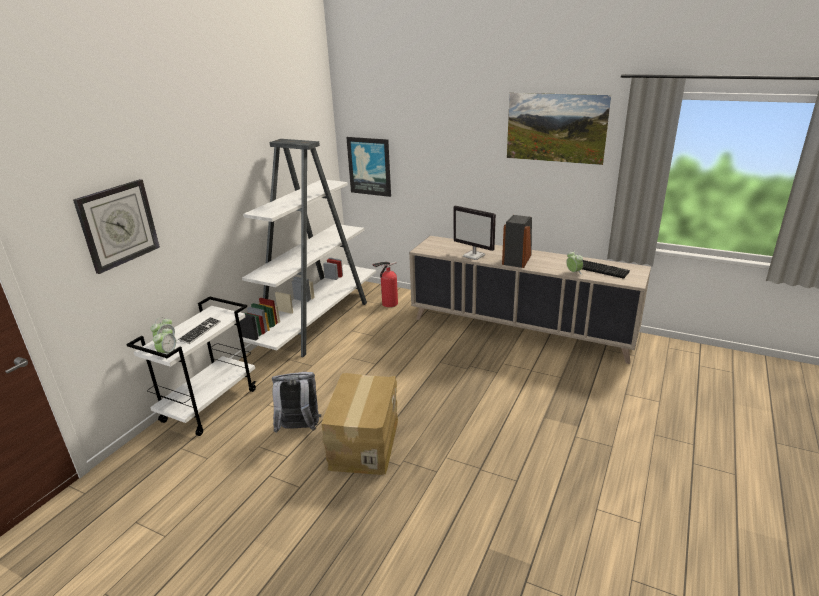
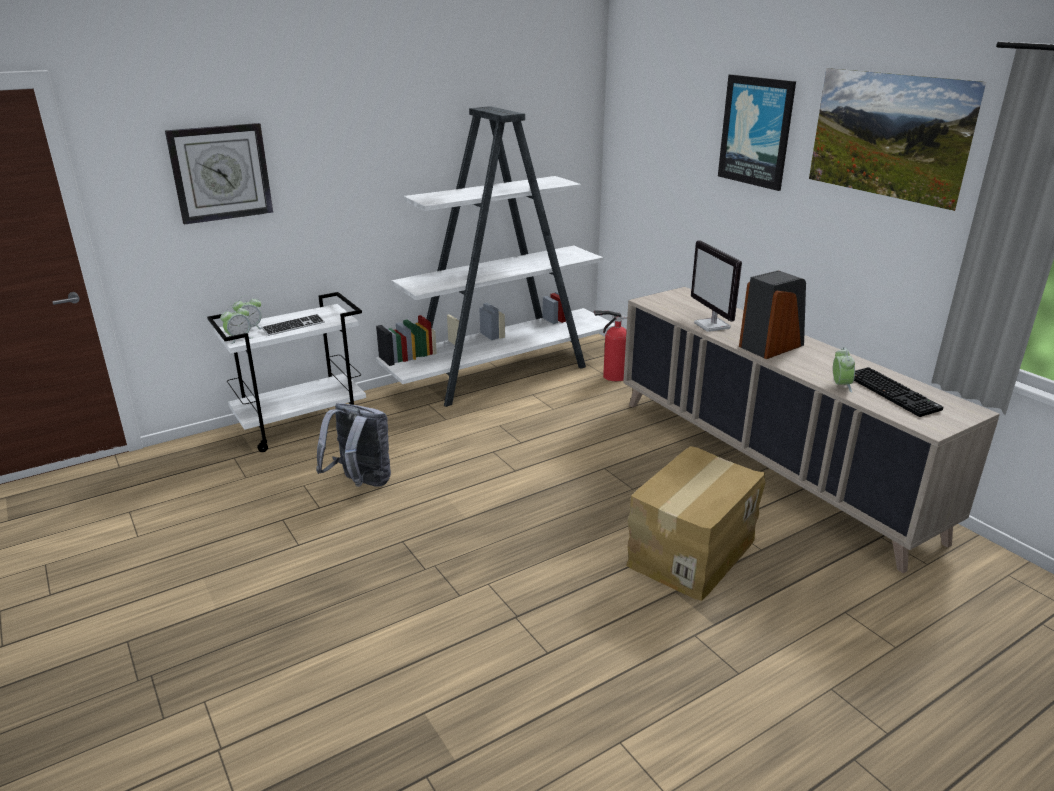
camera: 30 degrees right, 0 degrees up
(363, 443) = (411, 527): cardboard box -> cardboard box (690, 551)
(369, 166) = (635, 170): picture -> picture (756, 131)

